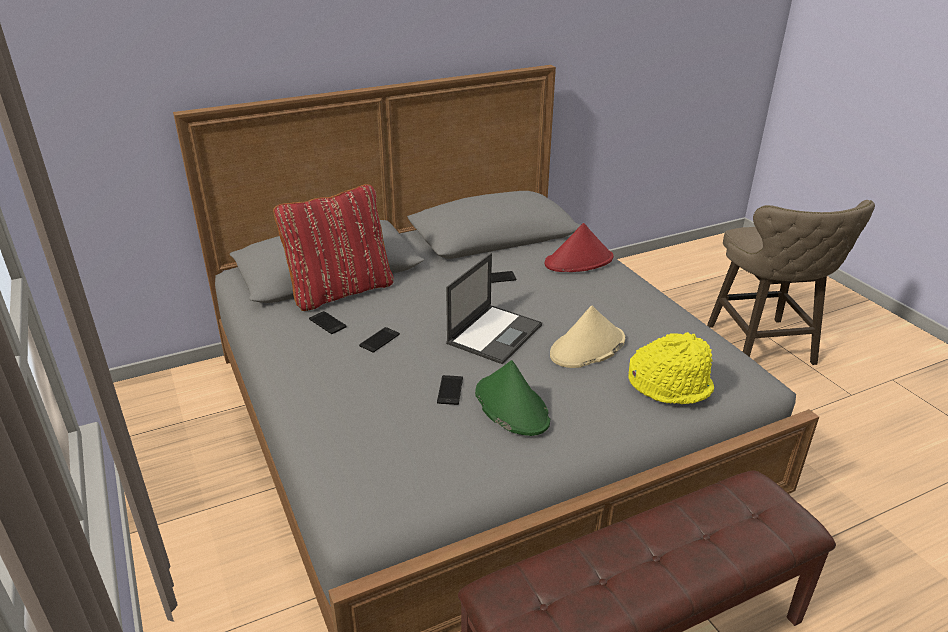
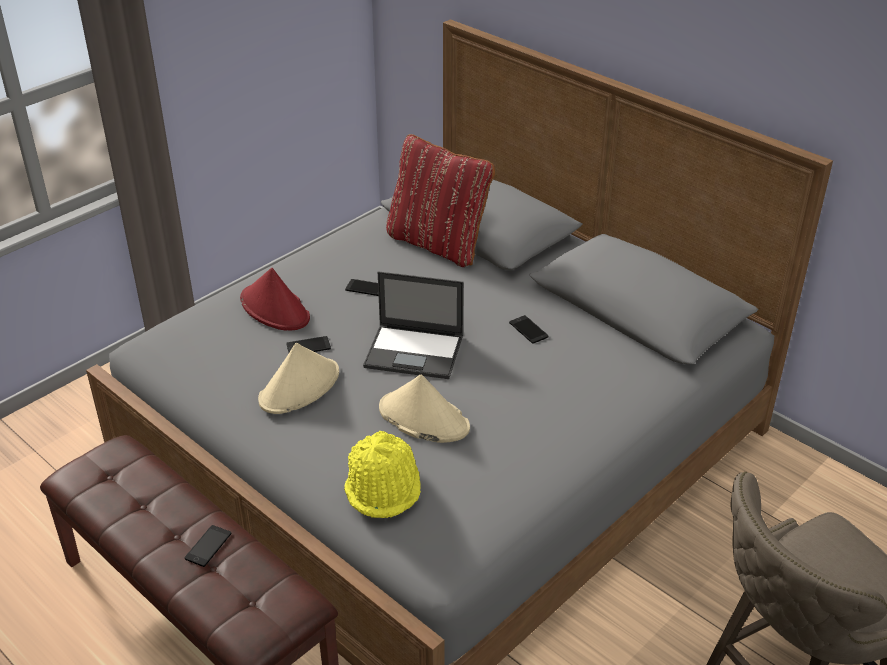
camera: 70 degrees right, 5 degrees up
(327, 323) = (378, 253): phone -> phone (208, 546)
(511, 406) = (300, 387): green hat -> beige hat
(579, 261) = (612, 381): red hat -> red hat (275, 309)

